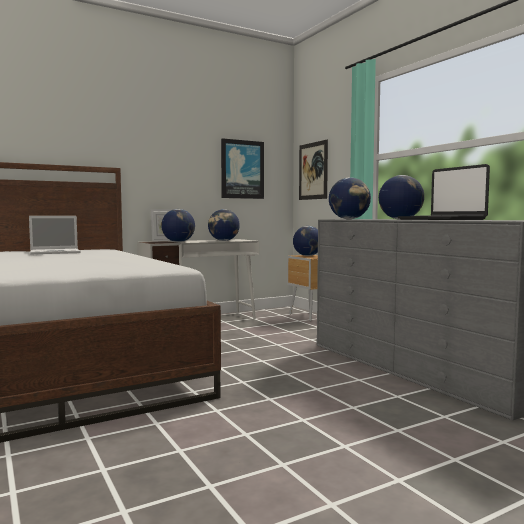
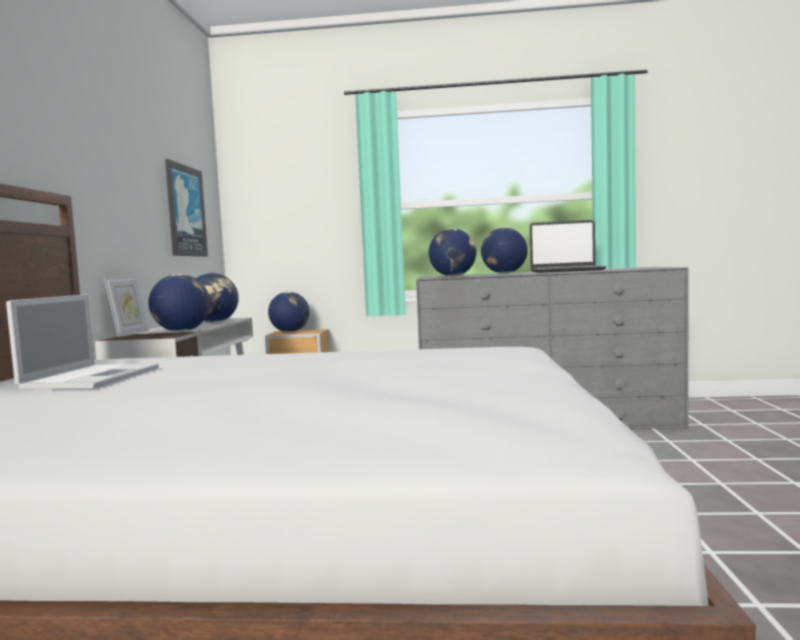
camera: 55 degrees left, 0 degrees up
(313, 171) = (270, 218): picture -> none

